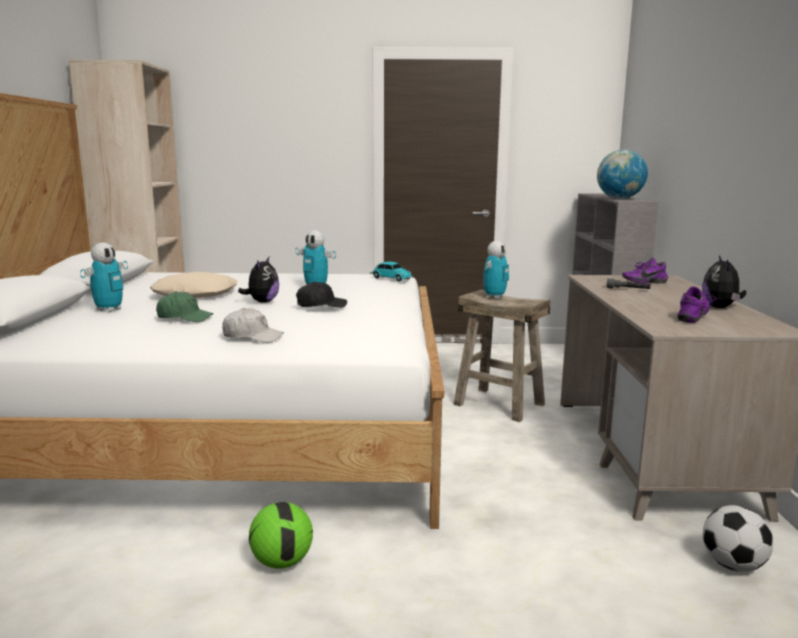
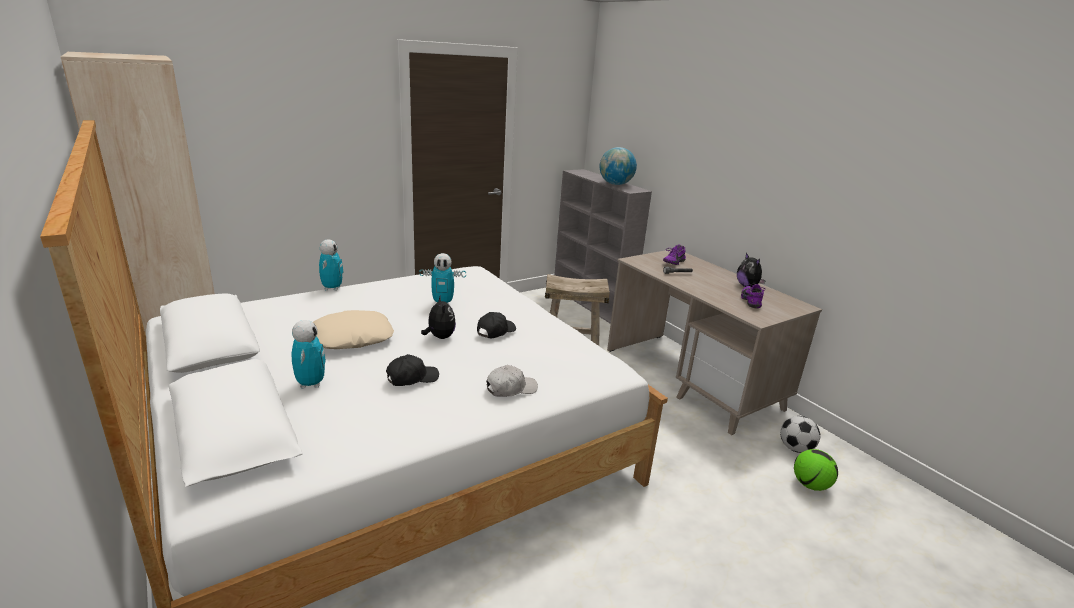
camera: 35 degrees left, 10 degrees up
(184, 317) = (412, 378): green cap -> black cap
(282, 562) = (591, 555): football -> football (810, 485)
(390, 278) = (479, 276): toy car -> none
(494, 297) = (568, 282): toy robot -> toy robot (332, 288)

